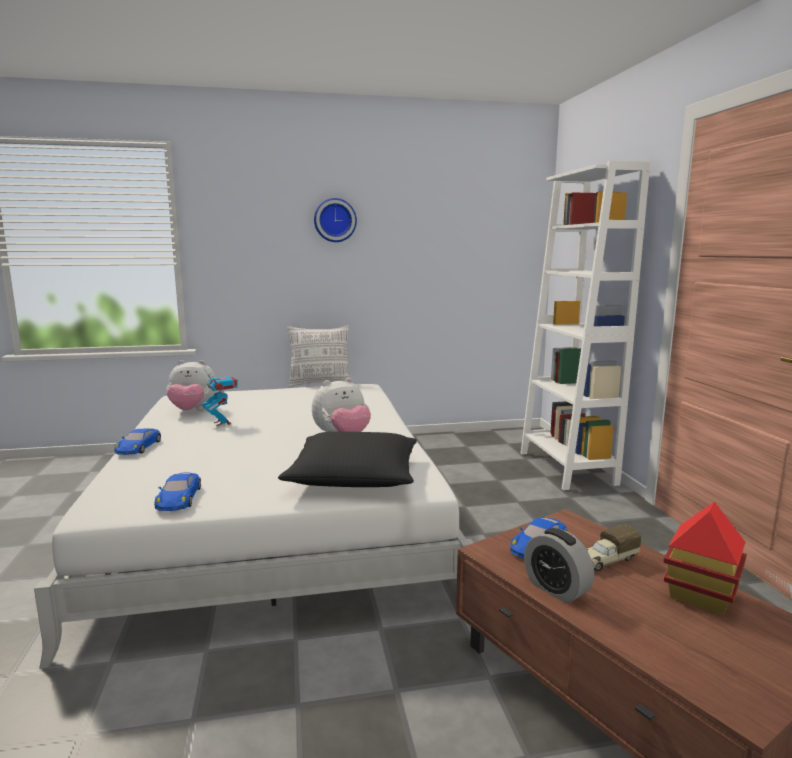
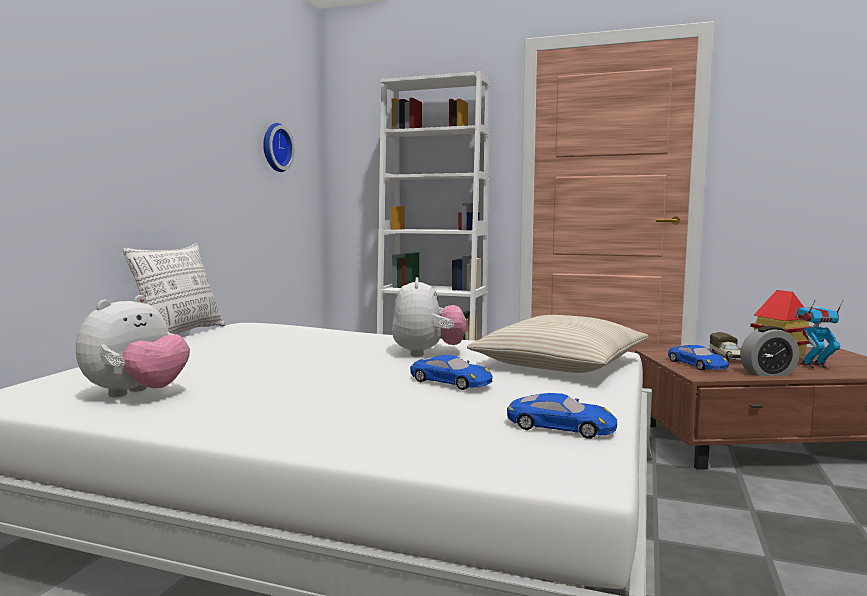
camera: 60 degrees left, 5 degrees down
(138, 447) = (283, 435): blue toy car -> blue toy car (450, 381)
(222, 423) = (266, 383): toy robot -> toy robot (813, 365)
(335, 220) = (148, 87): wall clock -> wall clock (275, 147)
(354, 475) = (559, 363): black pillow -> beige pillow

